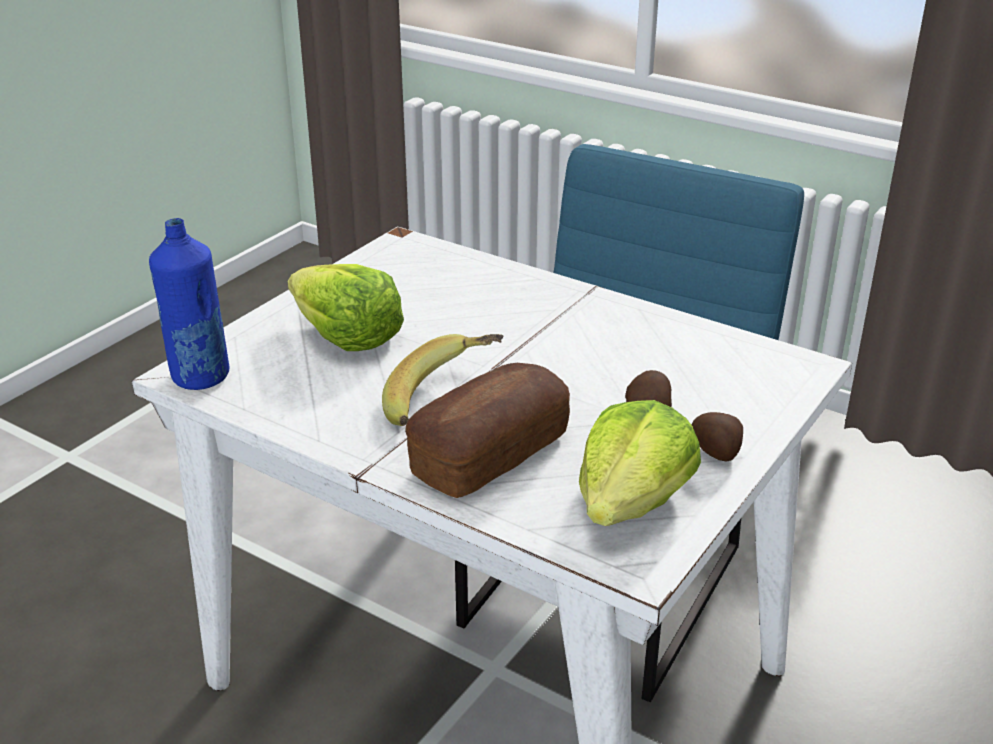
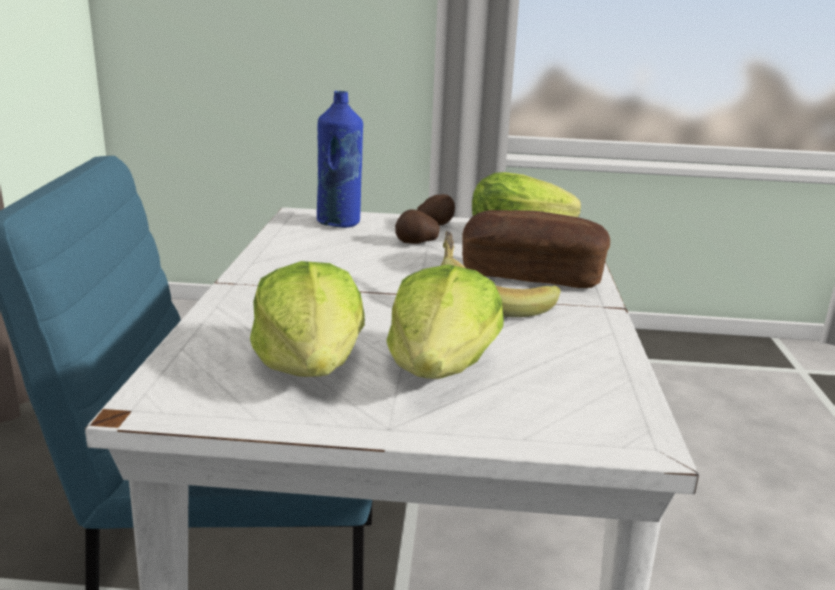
camera: 120 degrees left, 10 degrees down
(200, 377) = (626, 425): blue bottle -> blue bottle (339, 223)
(401, 293) = (311, 365): none -> lettuce

